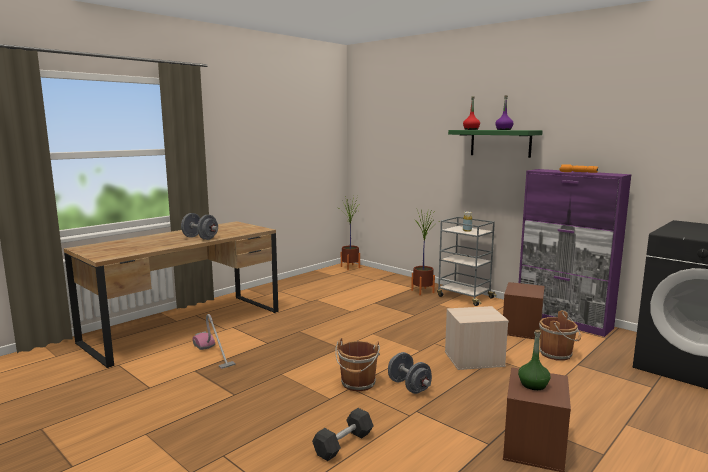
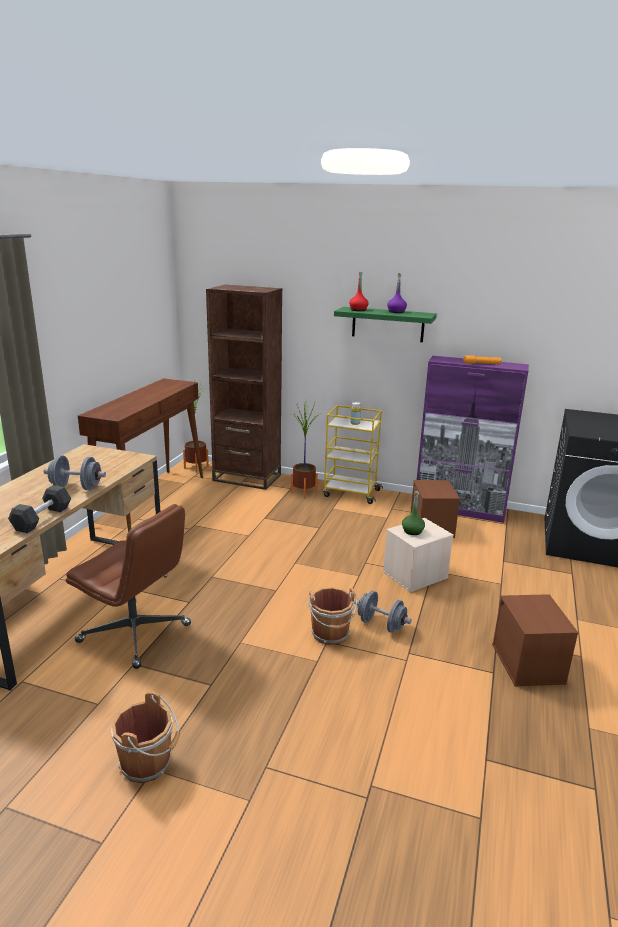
camera: 25 degrees left, 10 degrees up
(213, 354) = (136, 633): vacuum cleaner -> brown office chair
(299, 281) = (151, 499): none -> brown console table
(343, 444) = (372, 713): black dumbbell -> black dumbbell (42, 518)
(383, 277) = (247, 478): none -> brown bookcase
(464, 297) = (350, 493): grey cart -> yellow cart
(533, 385) = (533, 612): green bottle -> green bottle (412, 531)
(557, 354) = (480, 552): brown bucket -> brown bucket (148, 763)

